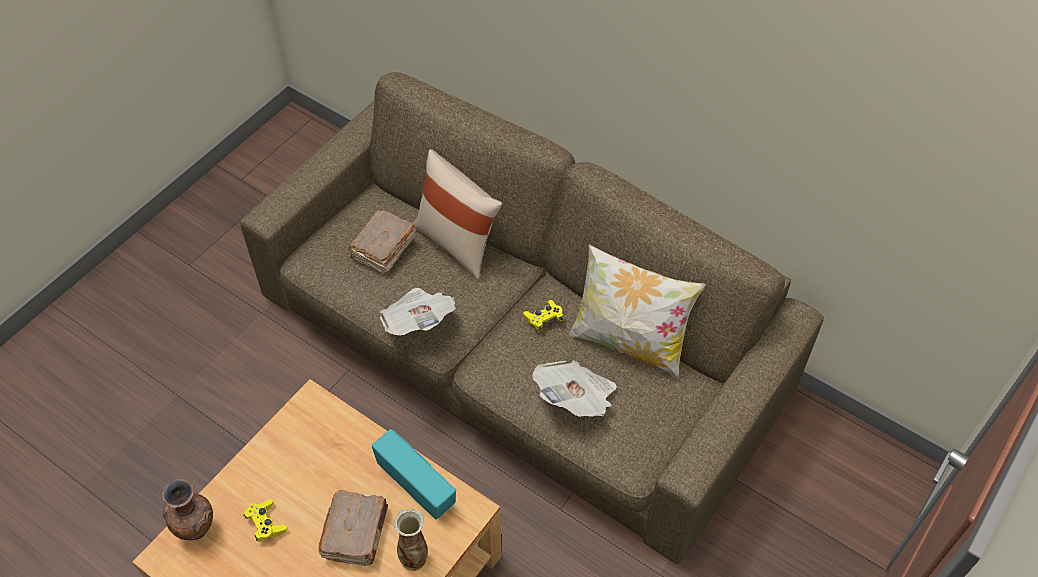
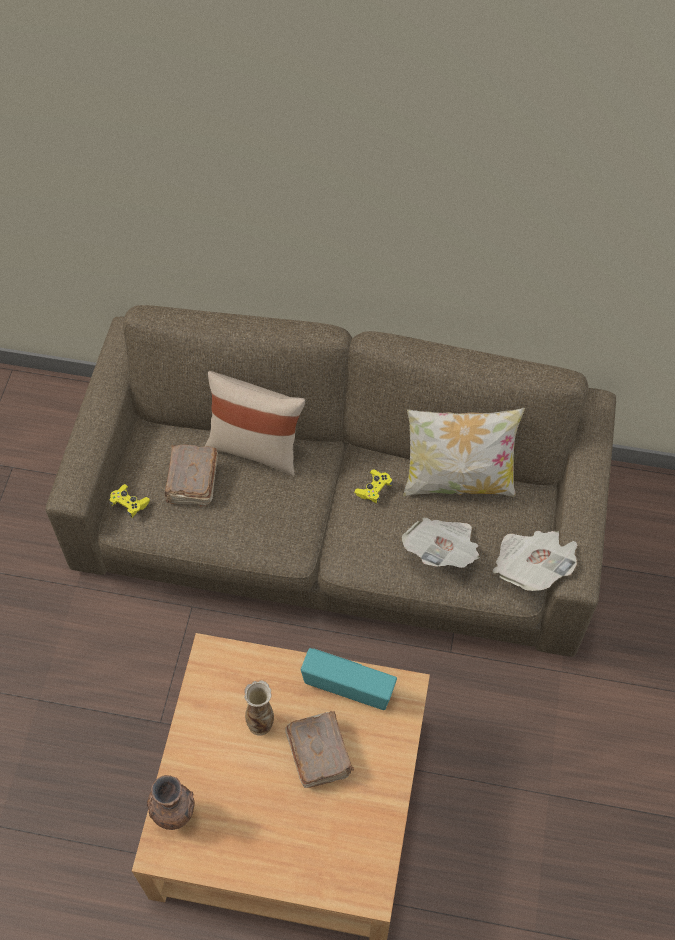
camera: 25 degrees left, 5 degrees up
(266, 524) = (235, 781): yellow game controller -> yellow game controller (129, 504)
(414, 558) = (382, 752): vase -> vase (261, 723)
(418, 322) = (264, 538): newspaper -> newspaper (530, 566)

